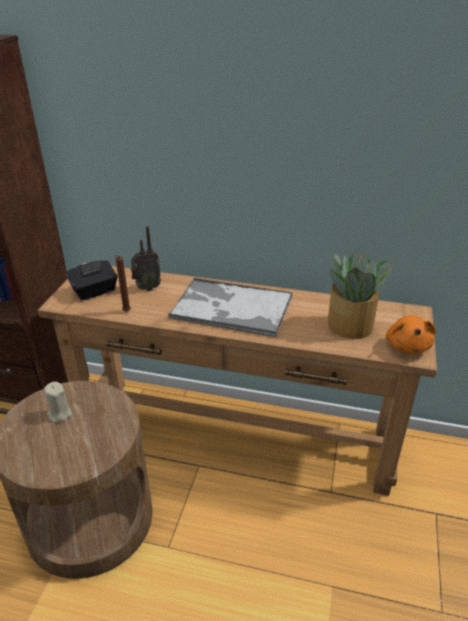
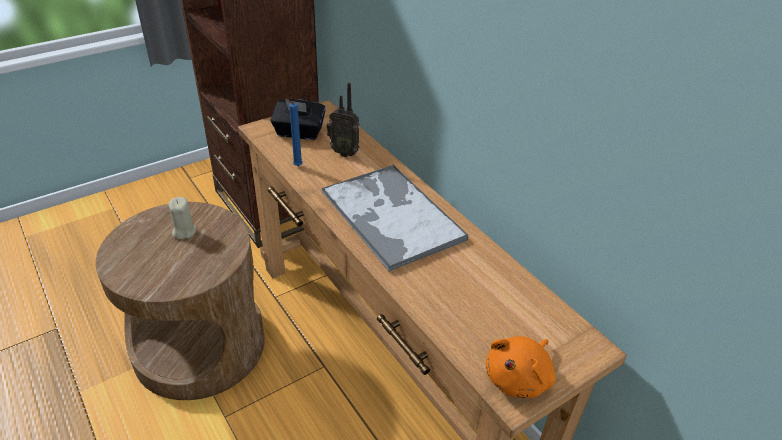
camera: 40 degrees right, 5 degrees up
(126, 312) = (296, 166): brown candle -> blue candle
(350, 326) = (485, 312): potted plant -> none

